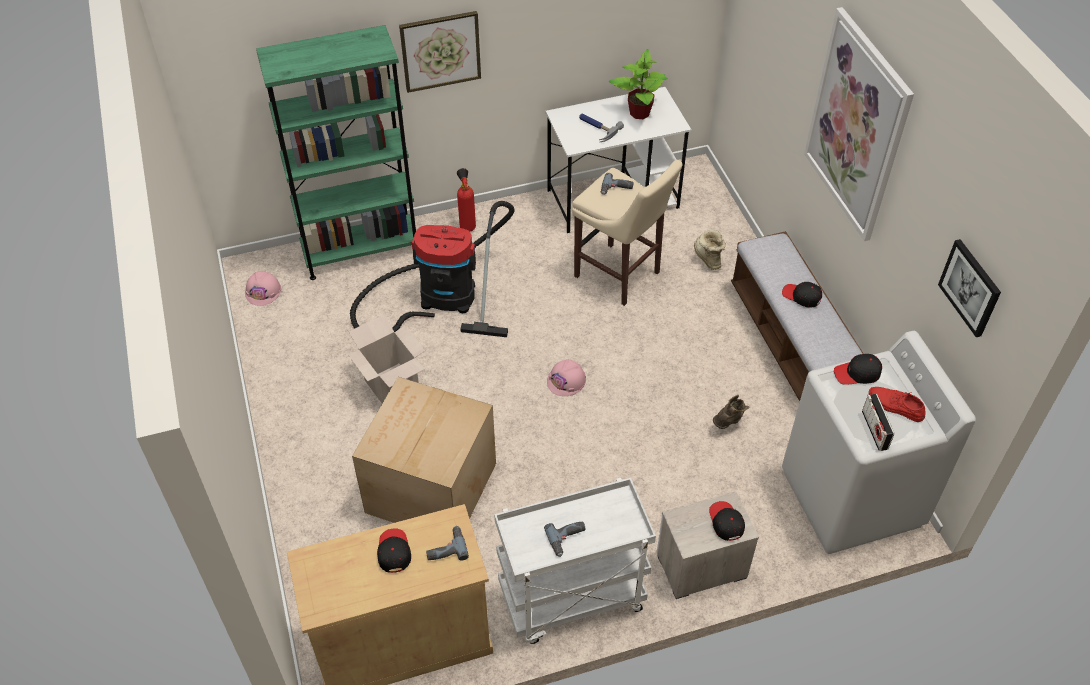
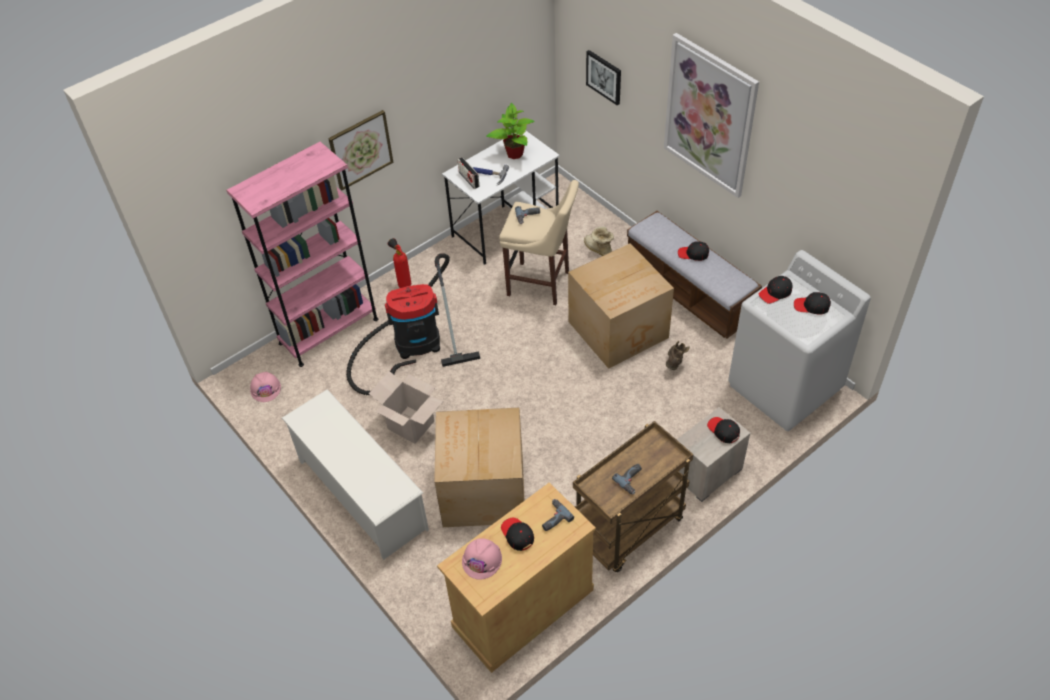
camera: 20 degrees left, 0 degrees up
(298, 442) = (361, 494): none -> white shoe rack
(361, 251) = (328, 331): green bookcase -> pink bookcase
(566, 380) = (542, 375): pink hard hat -> pink hard hat (482, 560)
(571, 600) = (629, 531): white cart -> brown cart
(684, 359) = (619, 330): none -> cardboard box
(874, 430) = (806, 327): radio -> radio (469, 179)
(895, 406) = (811, 306): red shoe -> black cap
(970, 287) = (841, 205): picture -> picture (604, 77)

